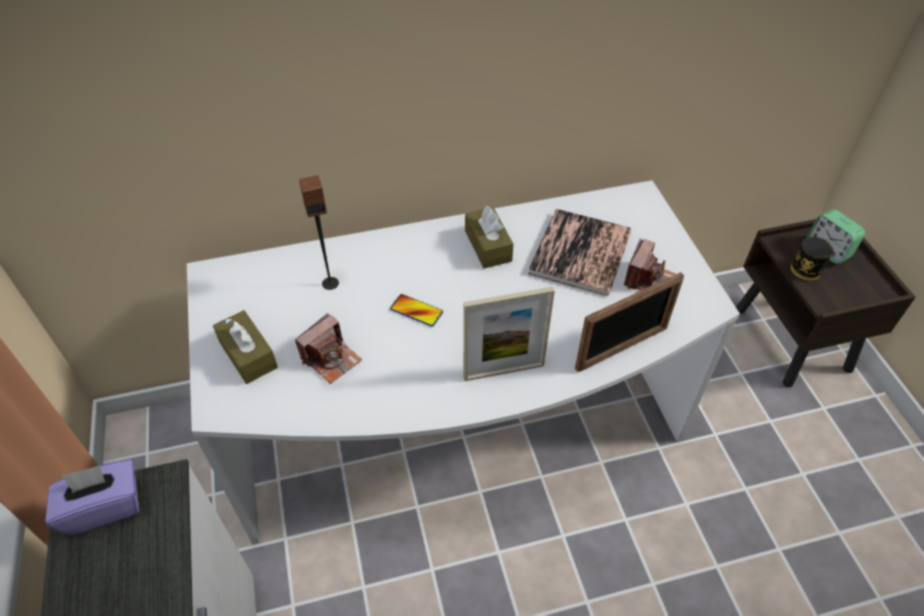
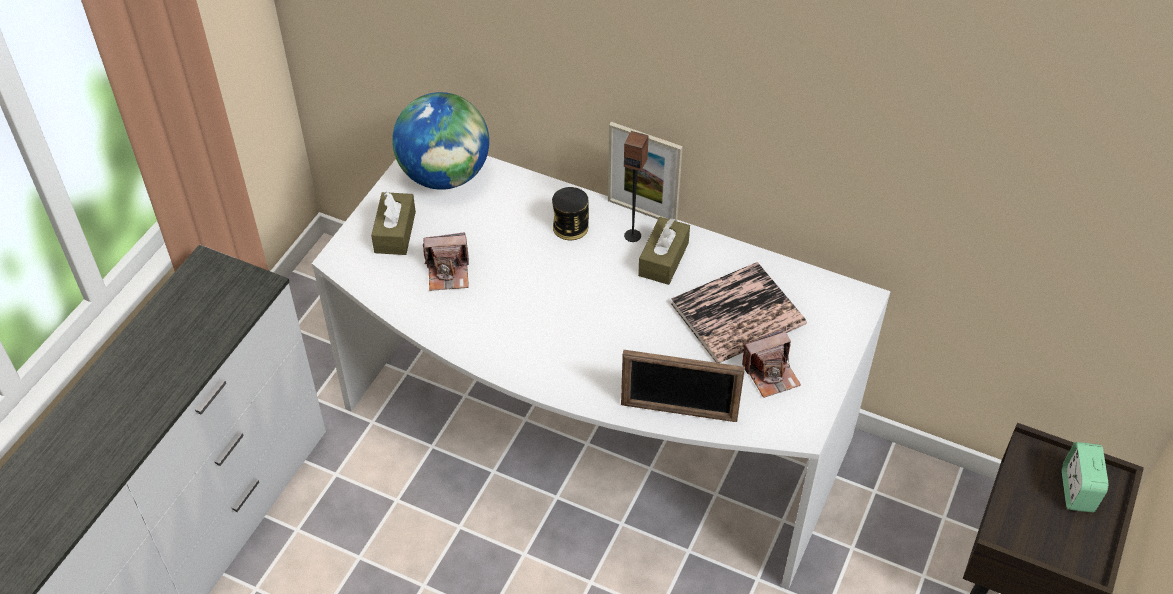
camera: 40 degrees right, 0 degrees up
(105, 507) = (217, 276): purple tissue box -> none
(247, 283) = (445, 175): none -> globe
(330, 283) = (505, 213): speaker -> speaker (632, 235)
(416, 311) = (547, 276): phone -> none
(503, 371) = (564, 366): picture frame -> picture frame (642, 211)
(805, 270) = (1024, 492): can -> can (570, 227)

